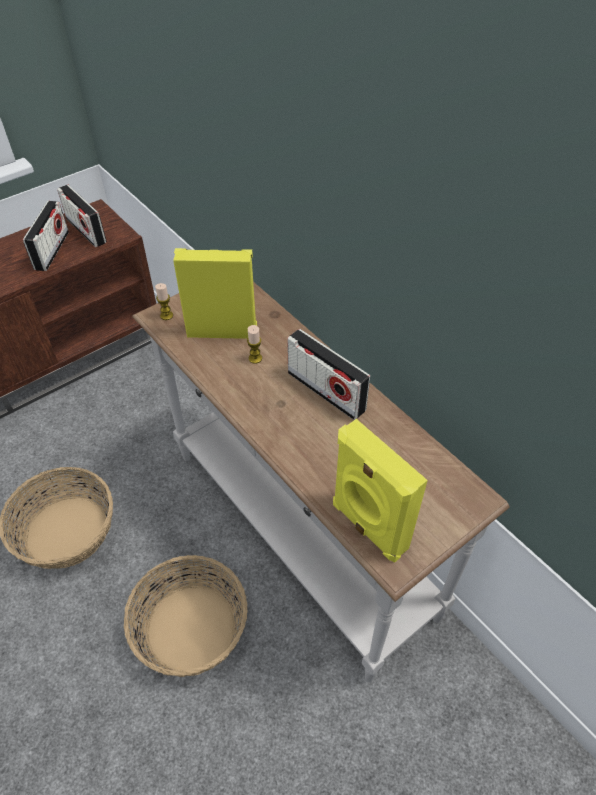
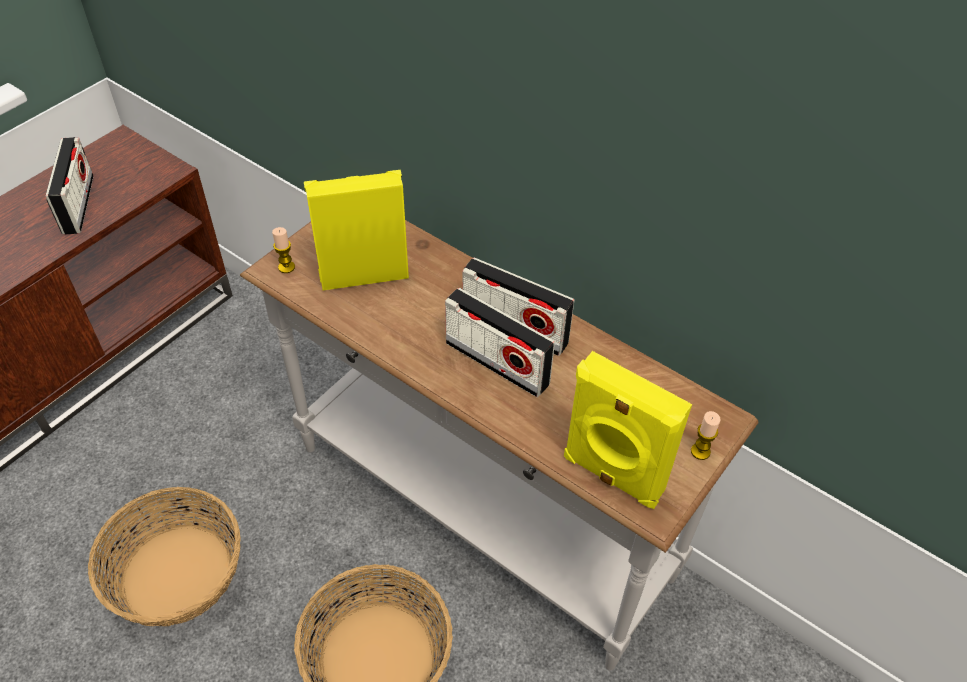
camera: 15 degrees left, 0 degrees up
(86, 231) = (117, 171): radio -> radio (497, 363)
(255, 358) = (416, 302): candle -> candle (700, 451)

